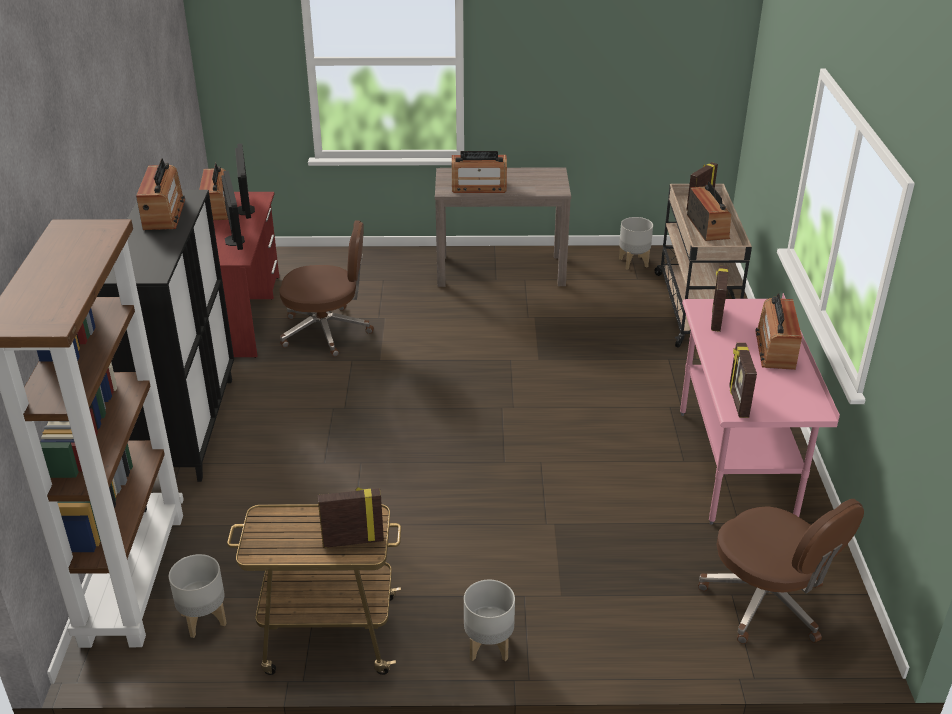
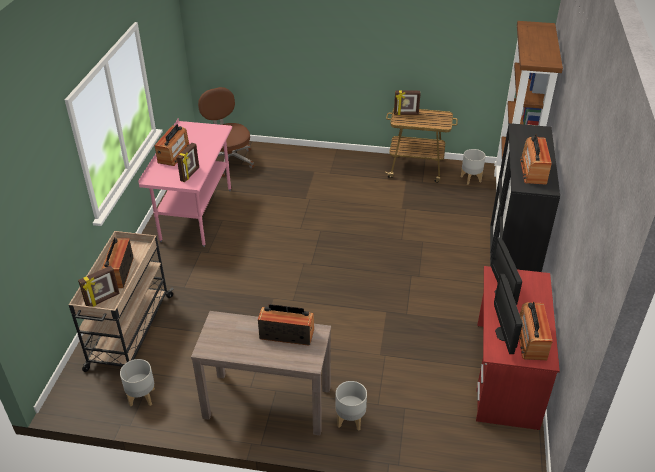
camera: 170 degrees left, 5 degrees up
(327, 331) = (426, 345): brown office chair -> none
(488, 645) = (350, 159): grey planter -> grey planter (350, 420)
(737, 402) = (217, 132): picture frame -> none

